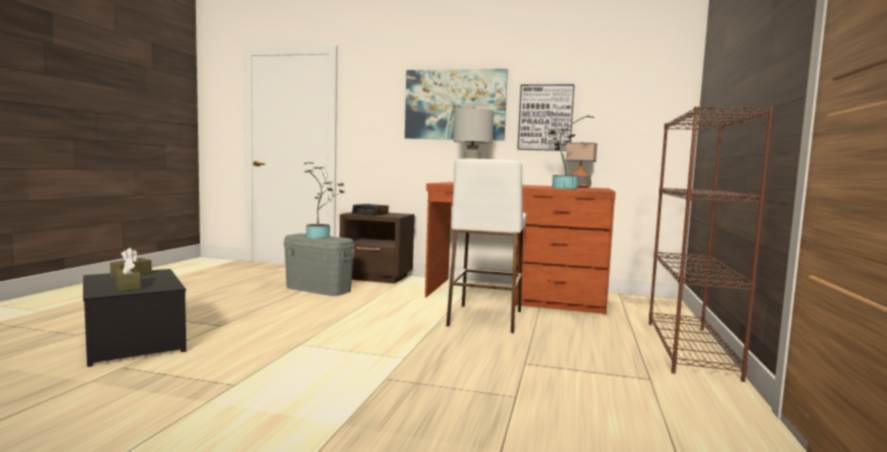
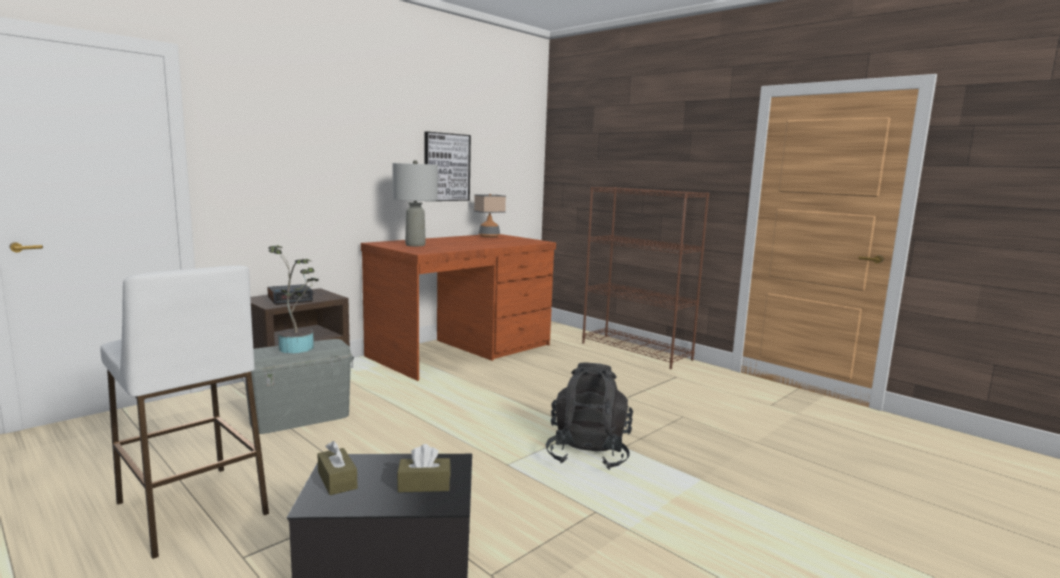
camera: 60 degrees left, 5 degrees up
(351, 366) = (588, 453): none -> black backpack
(455, 105) = (359, 149): picture -> none
(485, 318) = (514, 379): white stool -> white stool (192, 508)
(562, 188) = (509, 242): potted plant -> none

